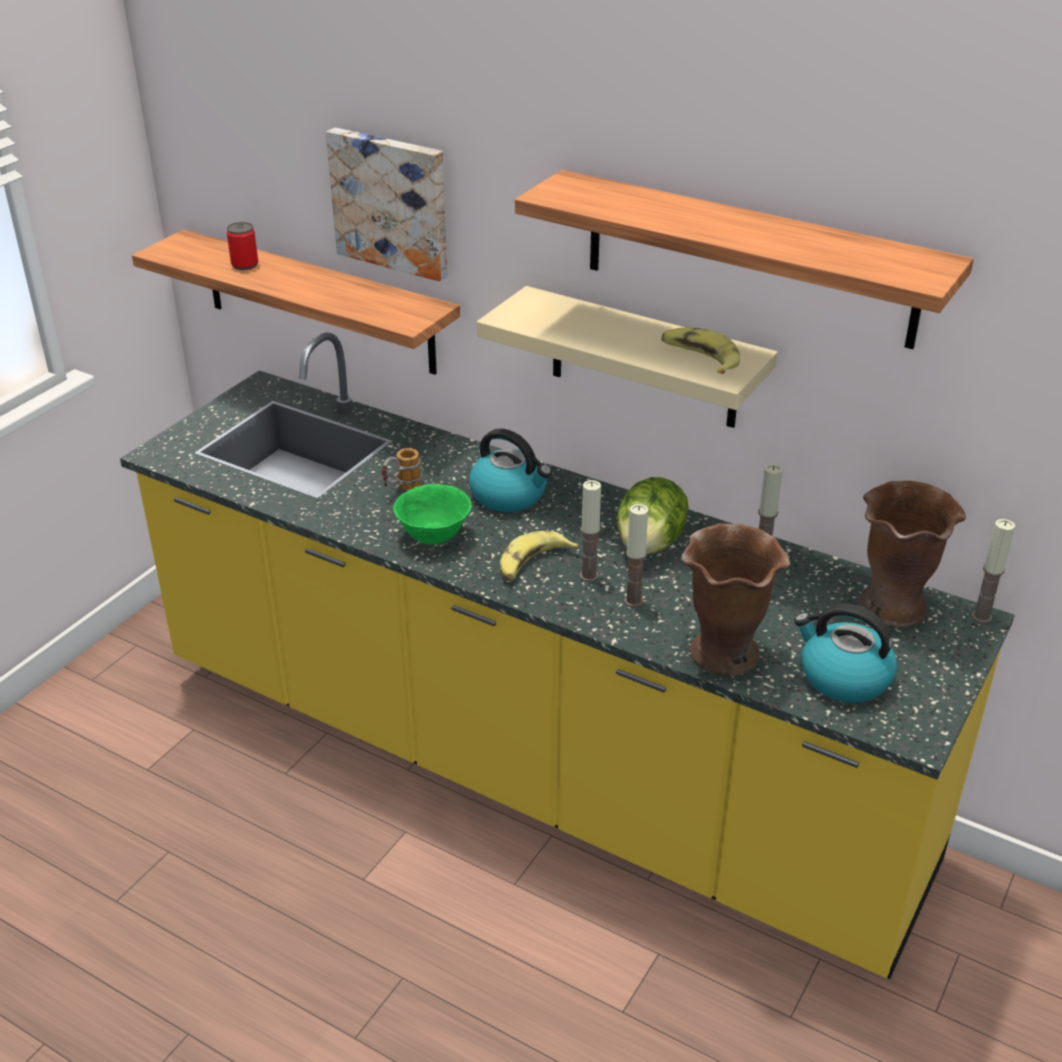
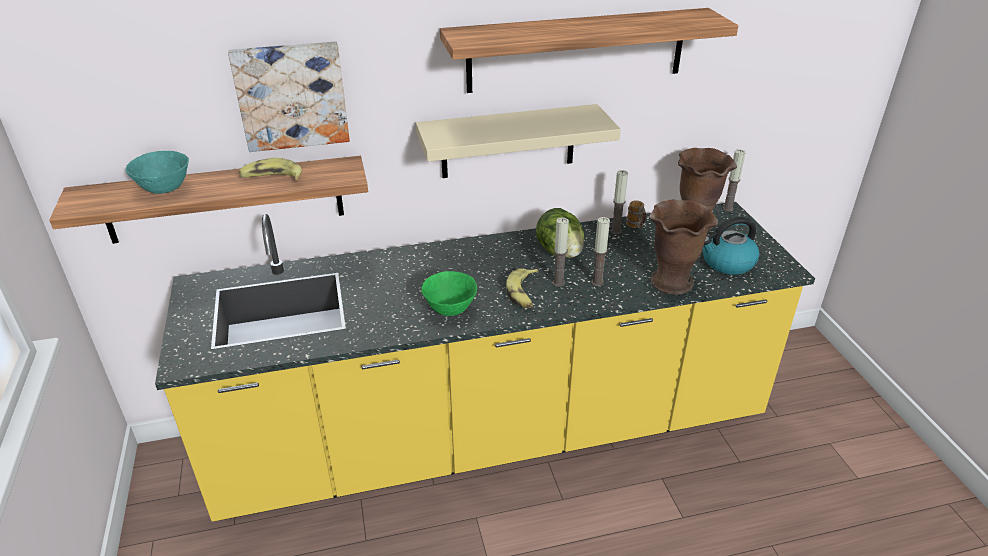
camera: 45 degrees left, 0 degrees up
(245, 265) = (165, 190): can -> turquoise bowl
(401, 489) = (388, 295): mug -> mug (636, 228)
(510, 495) = (454, 266): kettle -> none
(700, 358) = (574, 120): banana -> banana (272, 178)

